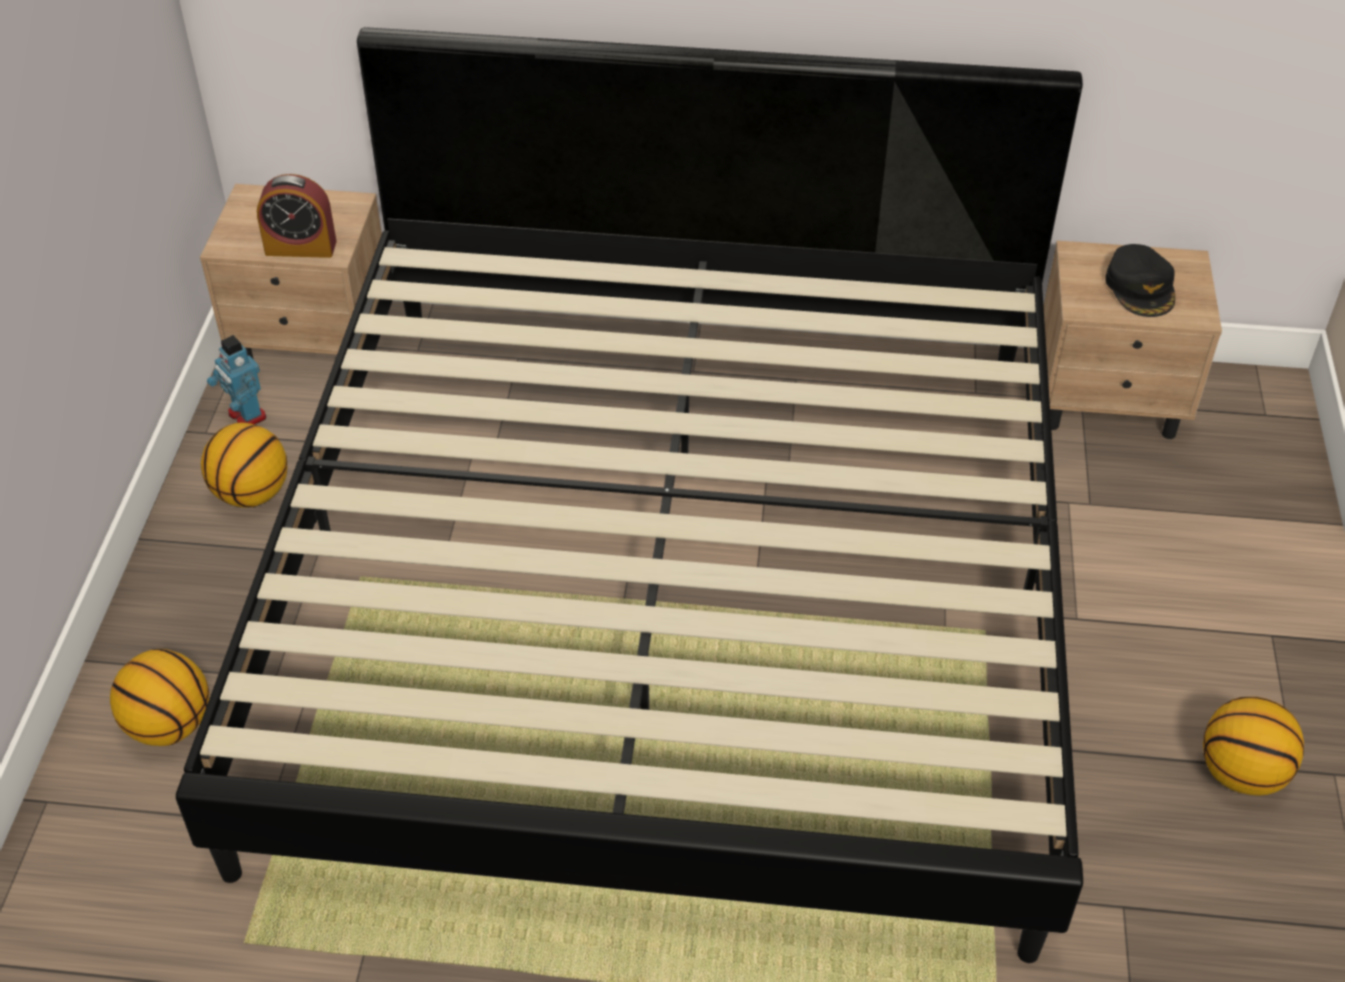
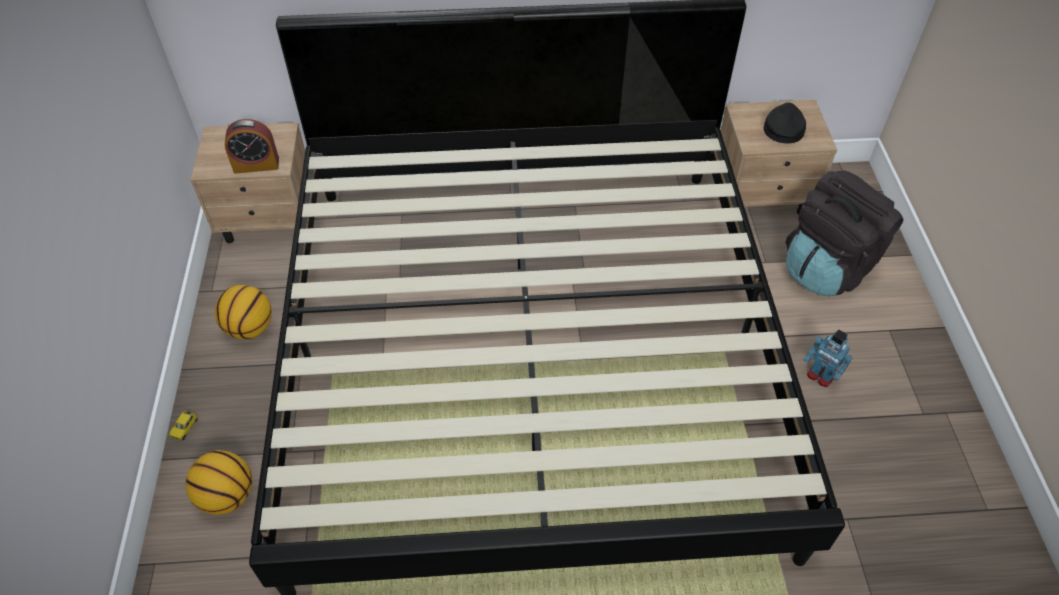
camera: 10 degrees left, 5 degrees up
(126, 621) = (184, 427): none -> toy car
(246, 415) = (236, 275): toy robot -> toy robot (820, 376)
(1140, 288) = (783, 128): black cap -> black cap turned 150 degrees counterclockwise
(1192, 525) = (827, 267): none -> black backpack
(1241, 773) = (893, 421): basketball -> none

